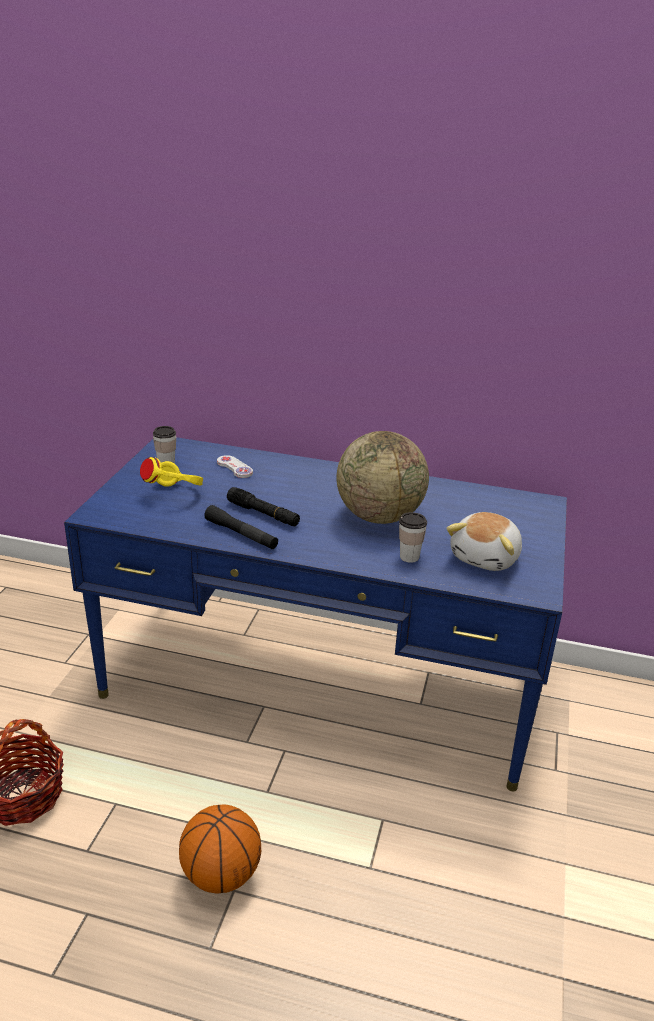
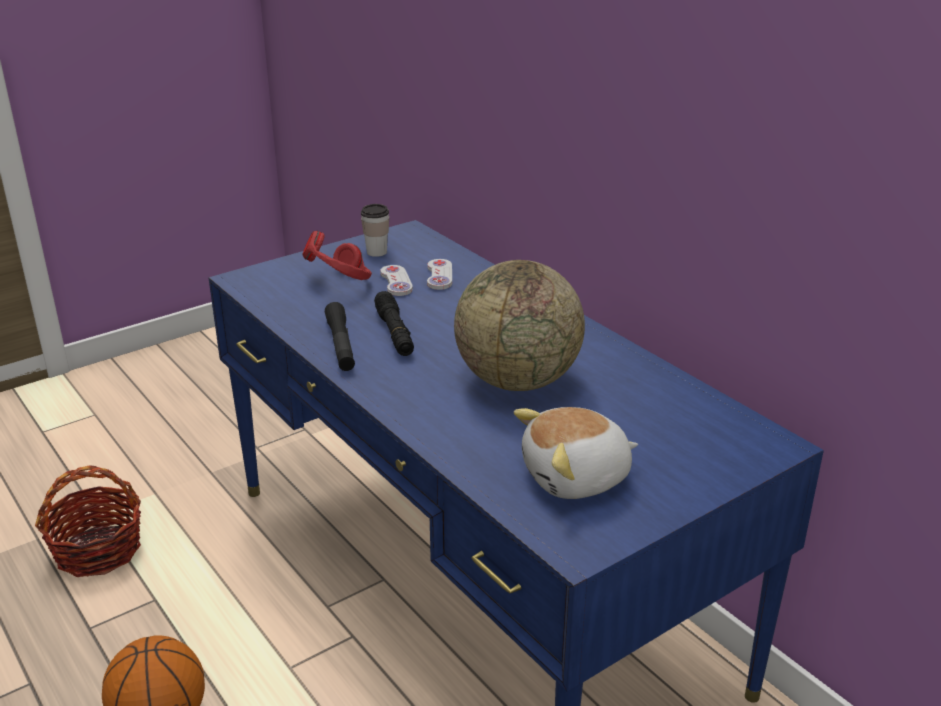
camera: 40 degrees right, 0 degrees up
(175, 494) = (341, 283): yellow headphones -> red headphones
(212, 481) = (396, 282): none -> white game controller
(409, 557) = (481, 438): cup -> none

